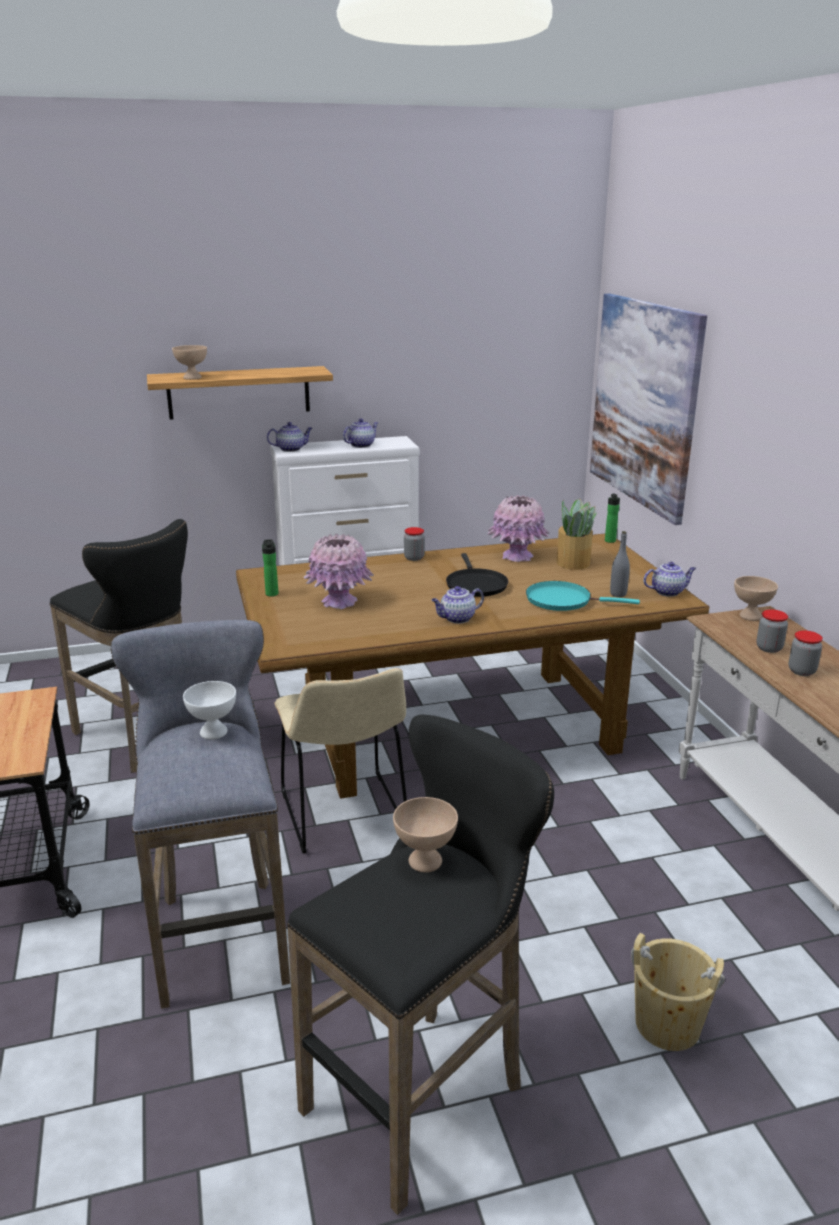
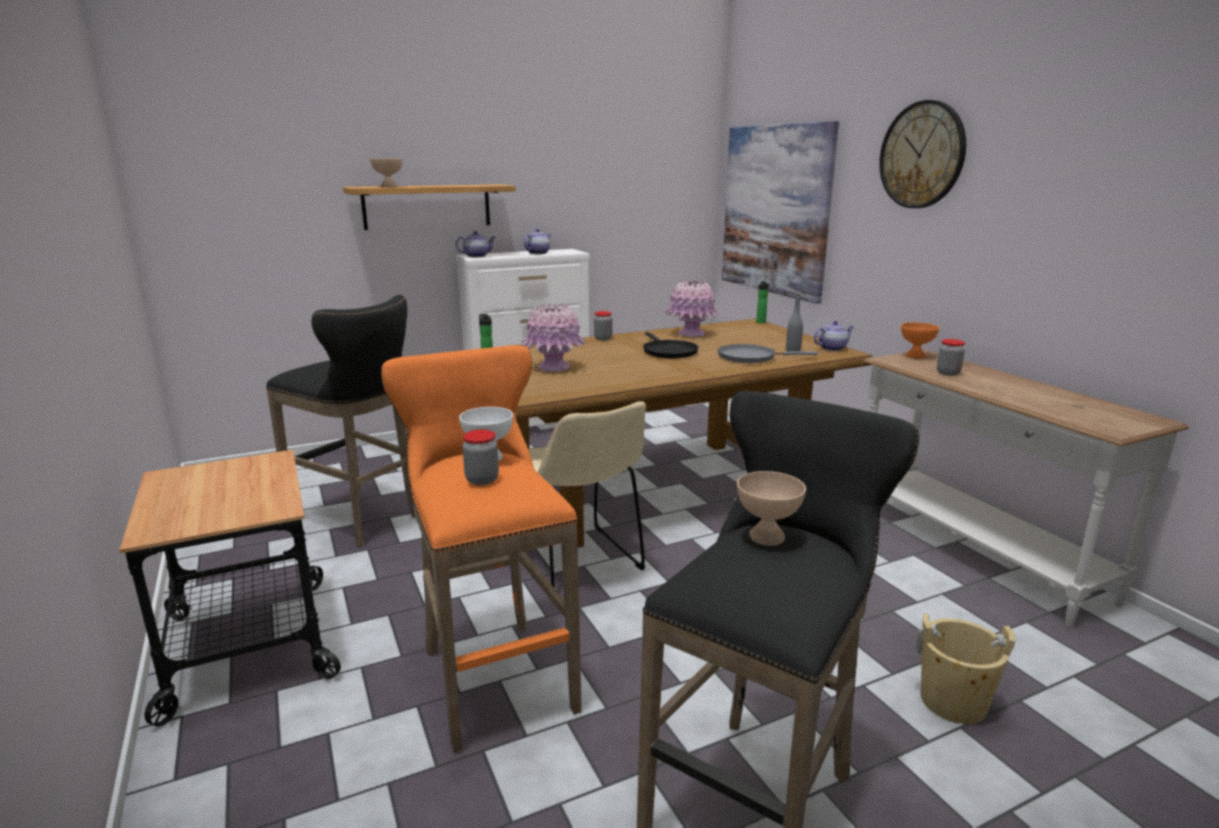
camera: 10 degrees left, 5 degrees down
(220, 933) = (493, 675): grey stool -> orange stool
(457, 619) = (667, 372): teapot -> none
(563, 600) = (750, 357): turquoise frying pan -> grey frying pan
(573, 562) = (741, 335): potted plant -> none
(749, 616) = (914, 356): beige bowl -> orange bowl
(781, 378) = (922, 155): none -> wall clock
(802, 671) = (987, 384): jar -> jar (482, 480)

